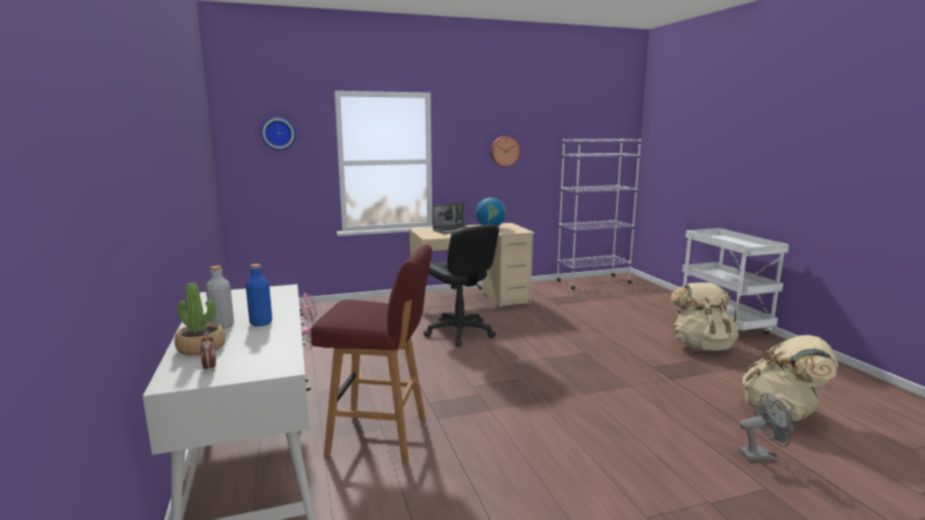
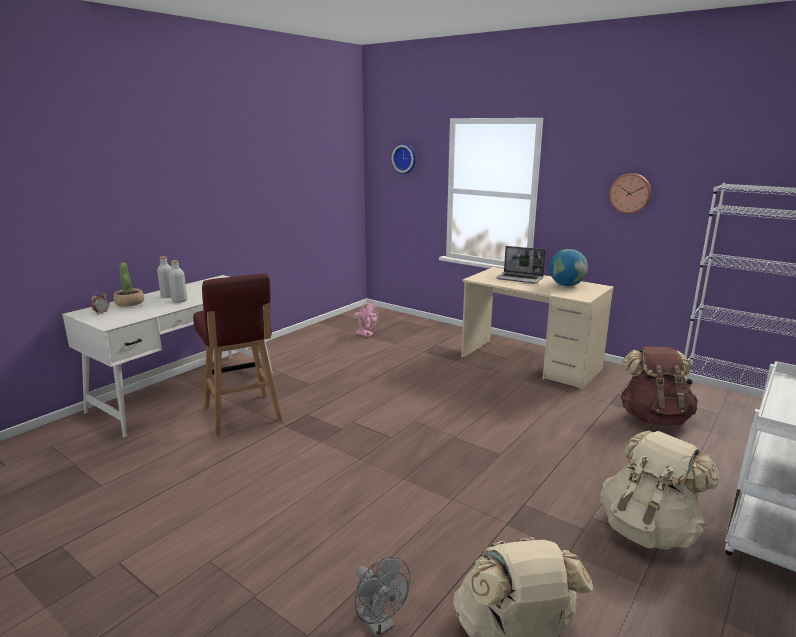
camera: 55 degrees right, 5 degrees up
(261, 323) = (179, 301): blue bottle -> grey bottle
(459, 332) = (450, 382): black office chair -> none
(587, 302) = (654, 418): none -> brown backpack

